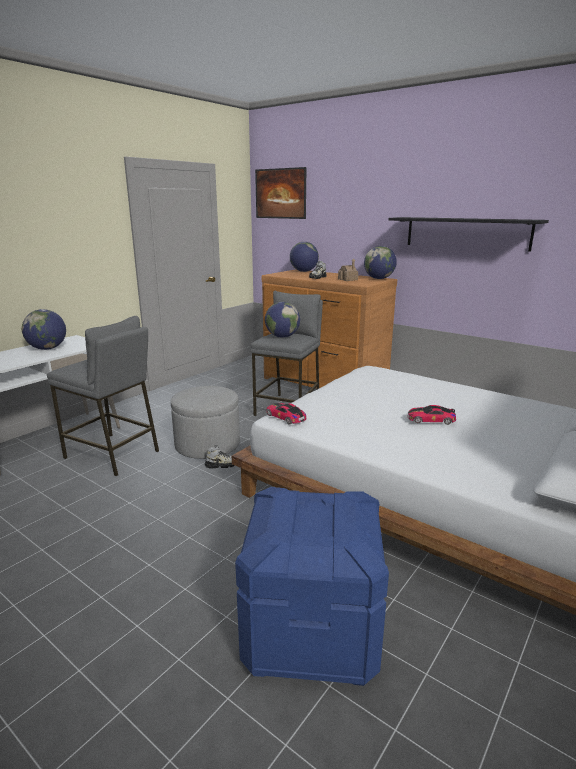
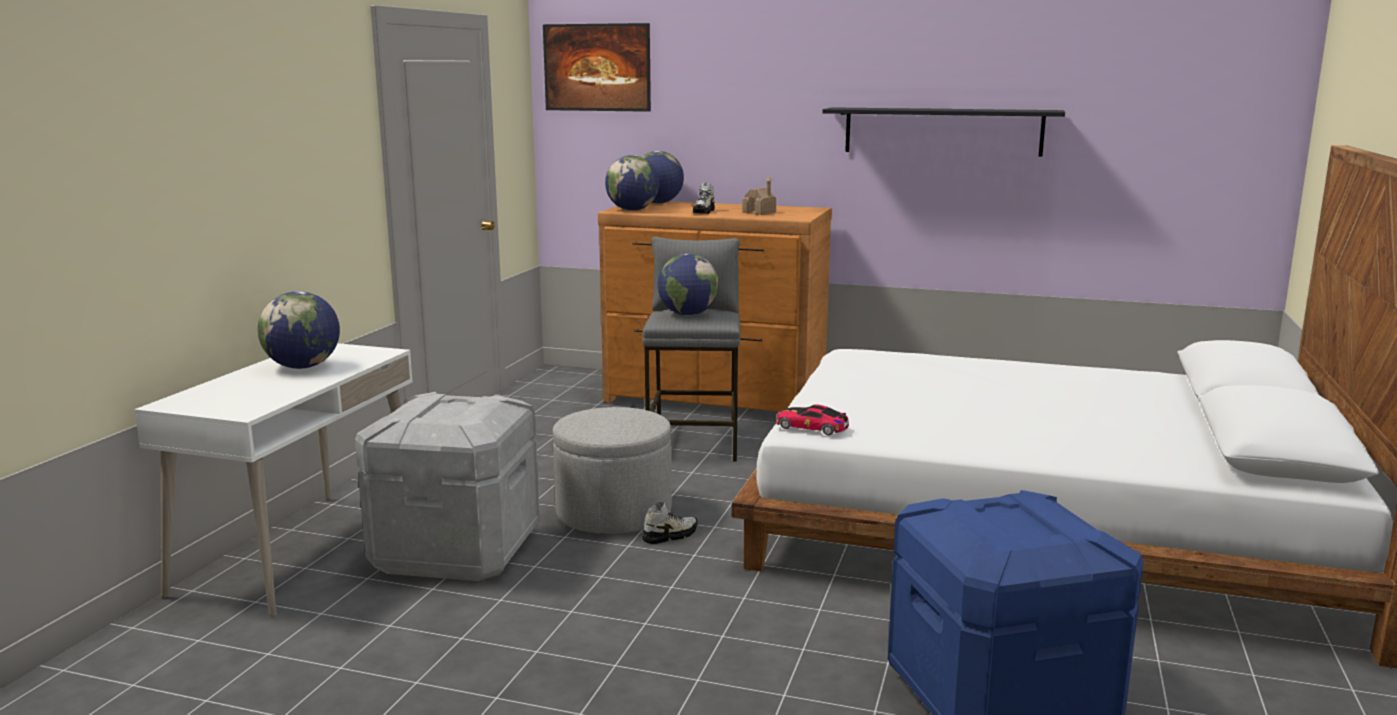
camera: 20 degrees left, 5 degrees down
(112, 454) = (457, 551): grey stool -> grey storage box
(379, 278) = (804, 208): globe -> globe (632, 210)
(431, 419) = (1013, 405): toy car -> none

